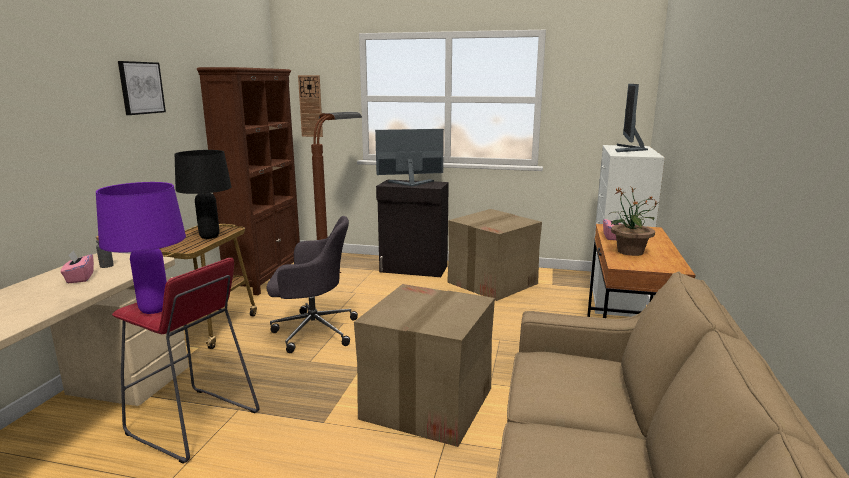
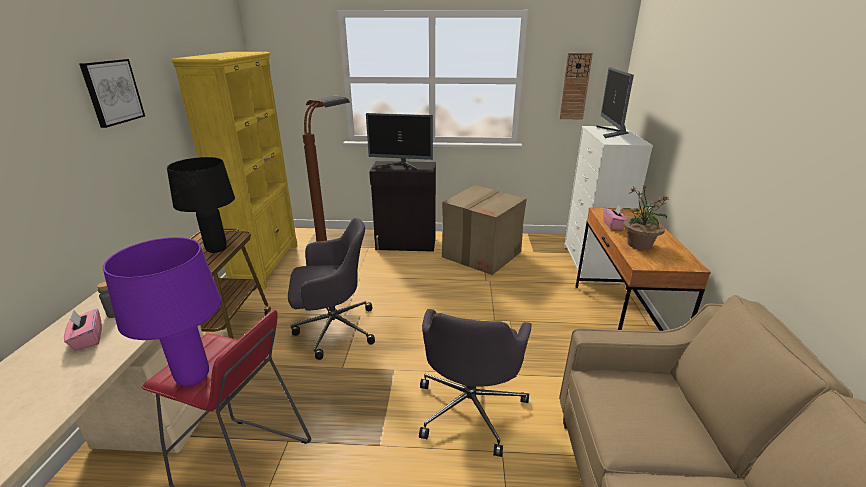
camera: 10 degrees left, 10 degrees up
(266, 276) = (266, 264): brown bookcase -> yellow bookcase
(311, 106) = (290, 88): wall clock -> wall clock (575, 86)
(410, 183) = (401, 166): monitor -> monitor turned 150 degrees counterclockwise
(427, 403) = (470, 407): cardboard box -> grey office chair

